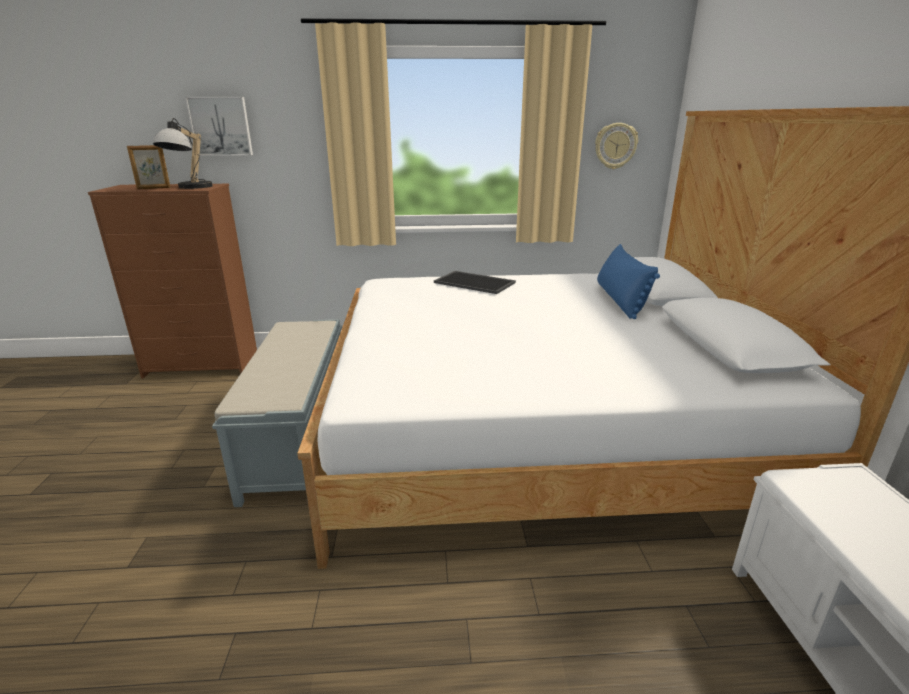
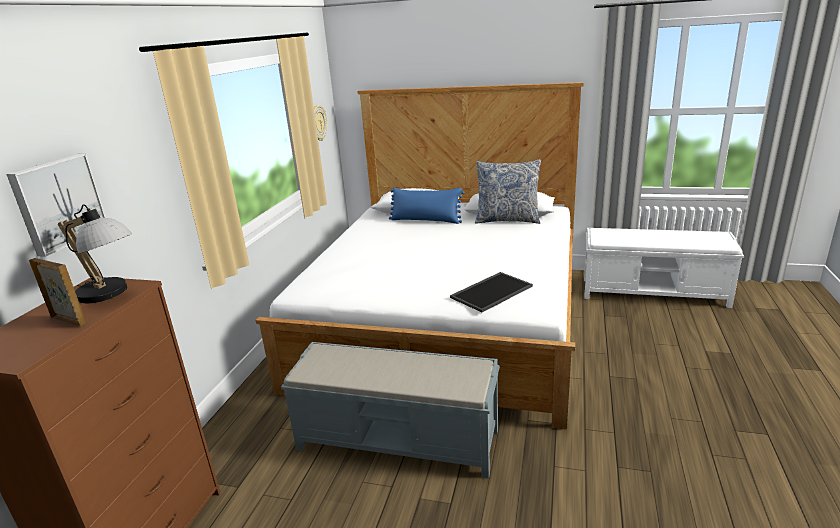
camera: 70 degrees left, 0 degrees up
(154, 188) = (69, 320): picture frame -> picture frame turned 60 degrees counterclockwise
(475, 282) = (349, 254): tray -> tray (491, 291)
(686, 348) = (507, 220): none -> pillow

